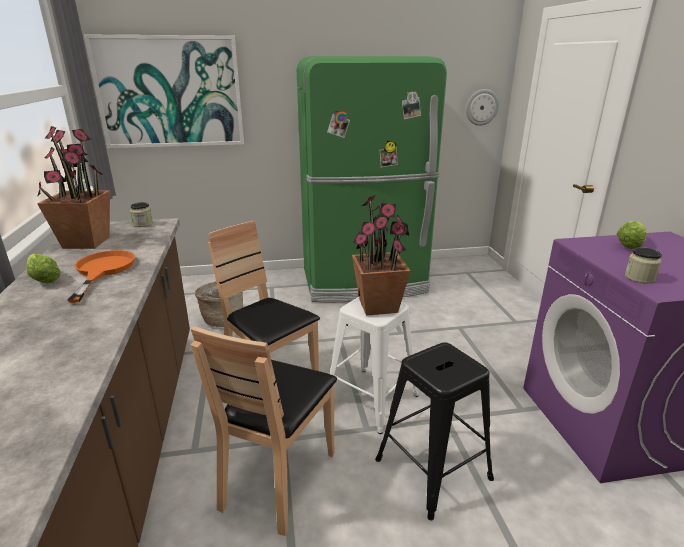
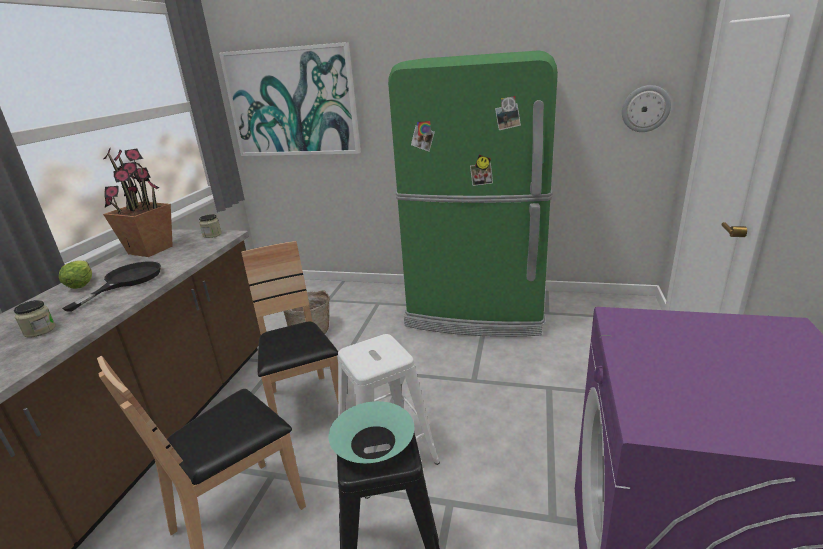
camera: 25 degrees right, 0 degrees up
(102, 270) = (126, 281): orange frying pan -> black frying pan
(378, 306) = (379, 354): potted plant -> none
(439, 362) = (373, 442): none -> turquoise bowl
(631, 244) = (705, 332): lettuce -> none
(639, 278) = (645, 392): jar -> jar (40, 330)

